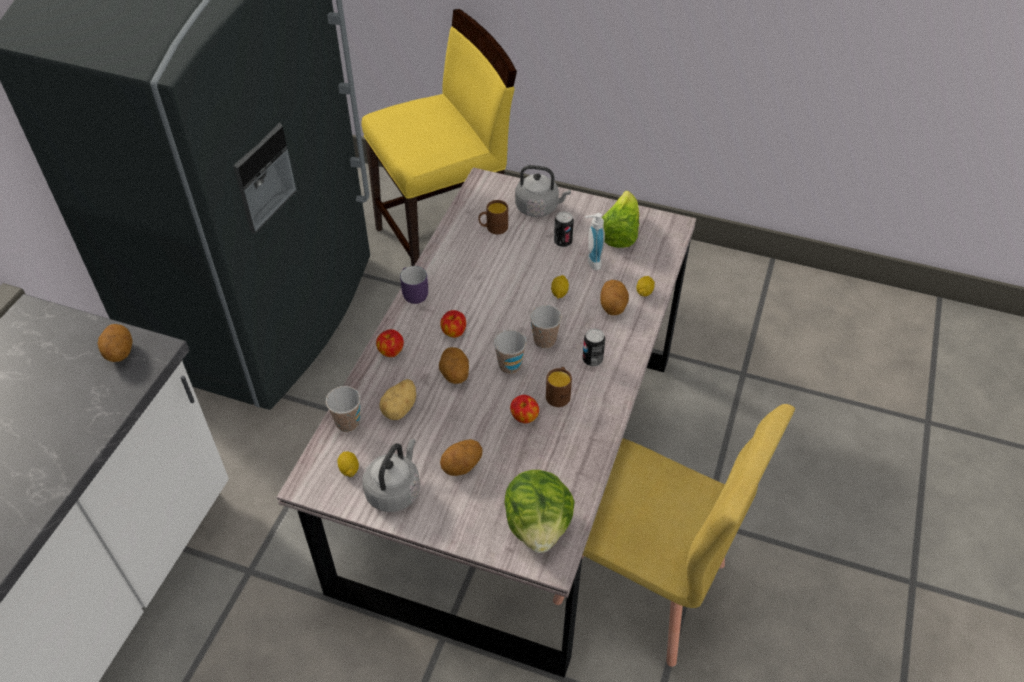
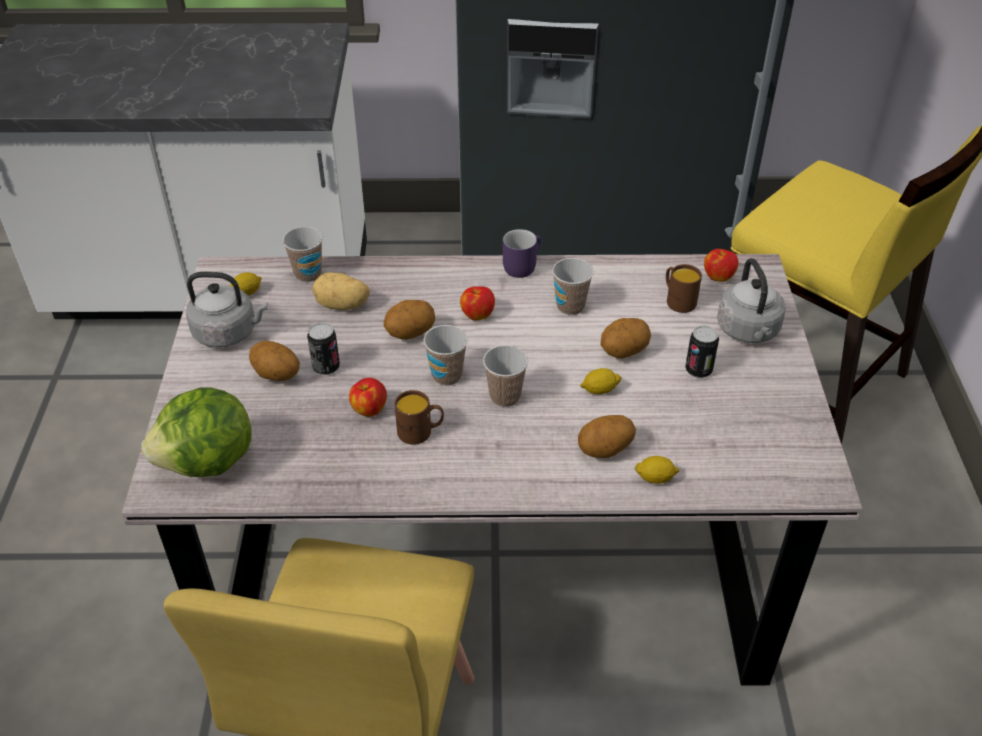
camera: 70 degrees right, 5 degrees down
(119, 353) = (297, 89): potato -> potato (623, 351)
(390, 351) = (423, 275): apple -> apple (718, 276)
(471, 281) = (570, 306): none -> cup
(591, 262) = (678, 407): soap dispenser -> none
(592, 359) = (495, 451): can -> can (326, 367)
(619, 233) = (757, 424): lettuce -> none

